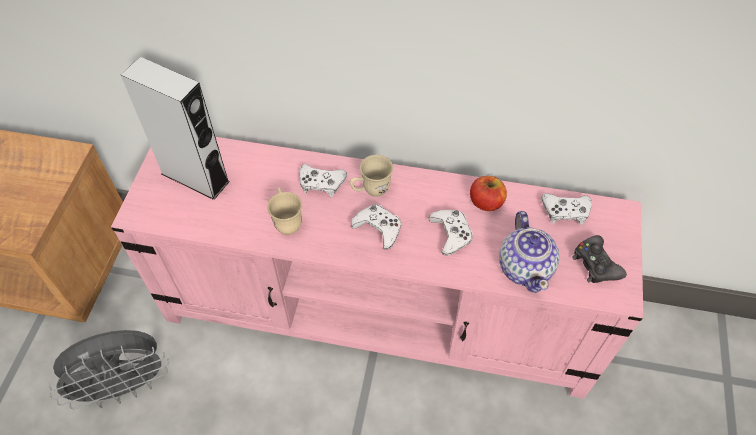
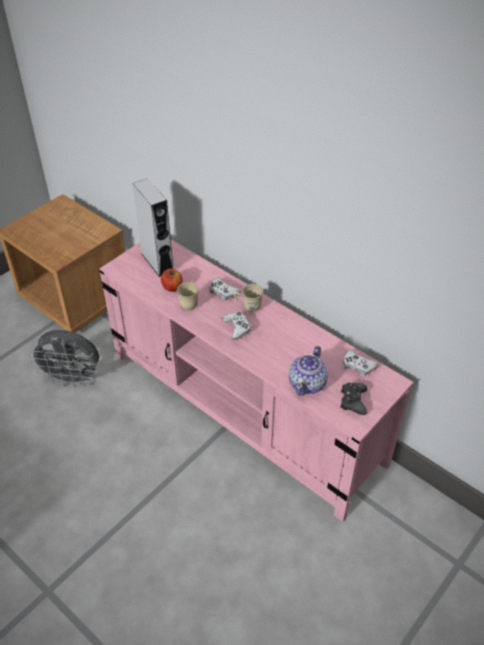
camera: 30 degrees right, 10 degrees down
(451, 234) = (277, 348): white game controller -> none
(486, 202) = (312, 341): apple -> apple (172, 287)

